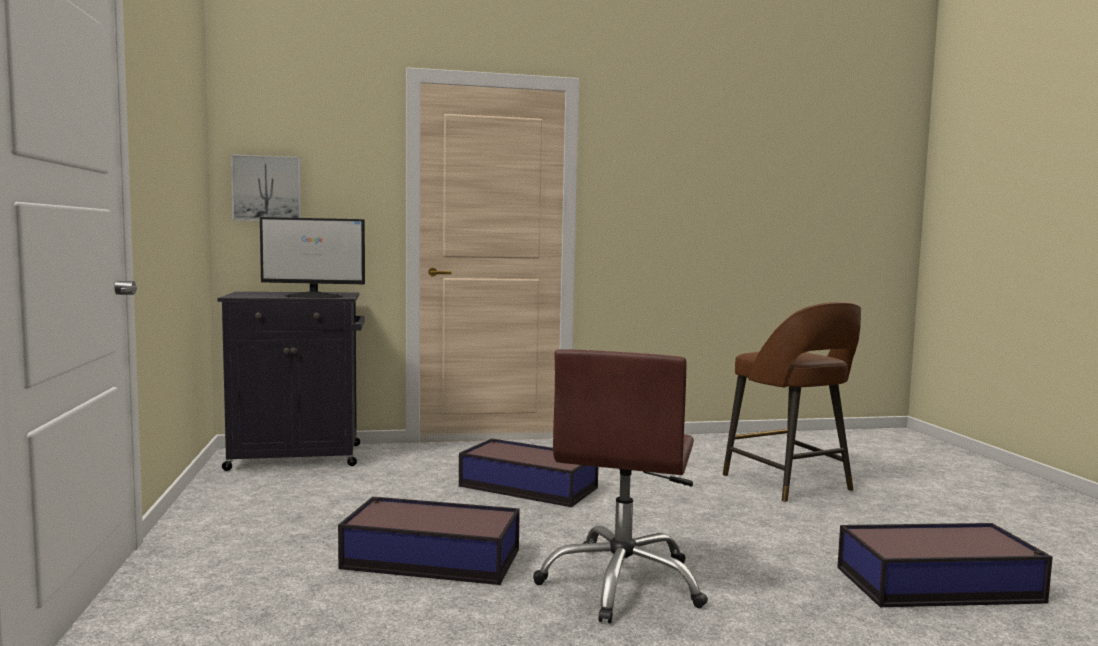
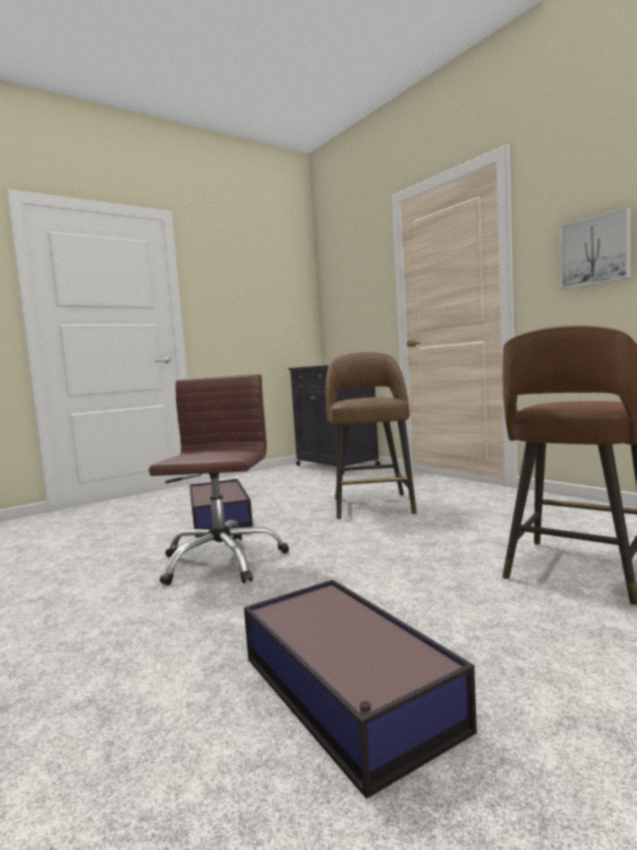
camera: 65 degrees right, 0 degrees up
(267, 189) = (336, 301): picture -> picture (595, 251)
(314, 296) = (328, 364): monitor -> none
(527, 486) = (372, 505): storage box -> brown stool
(622, 583) = (221, 561): brown office chair -> brown office chair turned 105 degrees clockwise

